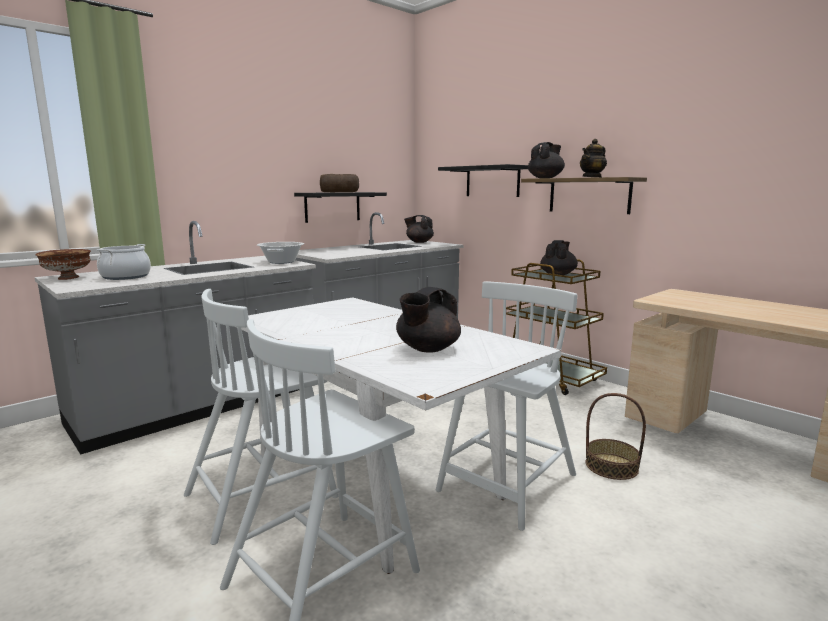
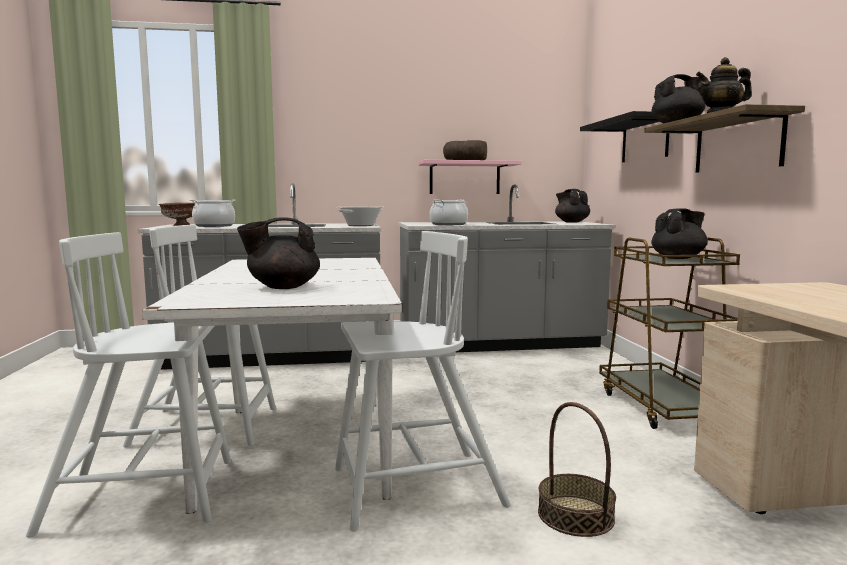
camera: 35 degrees right, 5 degrees down
(332, 207) = (464, 178): black shelf -> pink shelf
(349, 253) = (448, 224): none -> cooking pot

